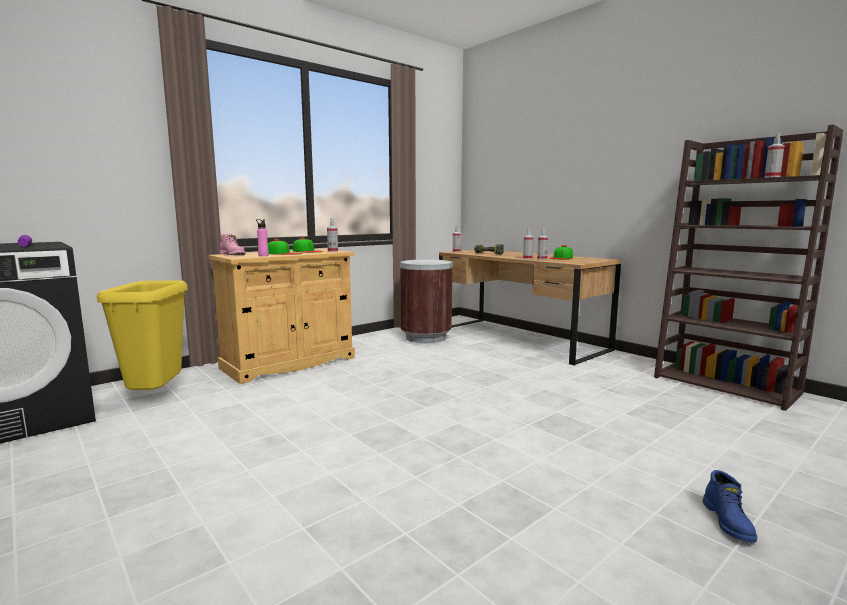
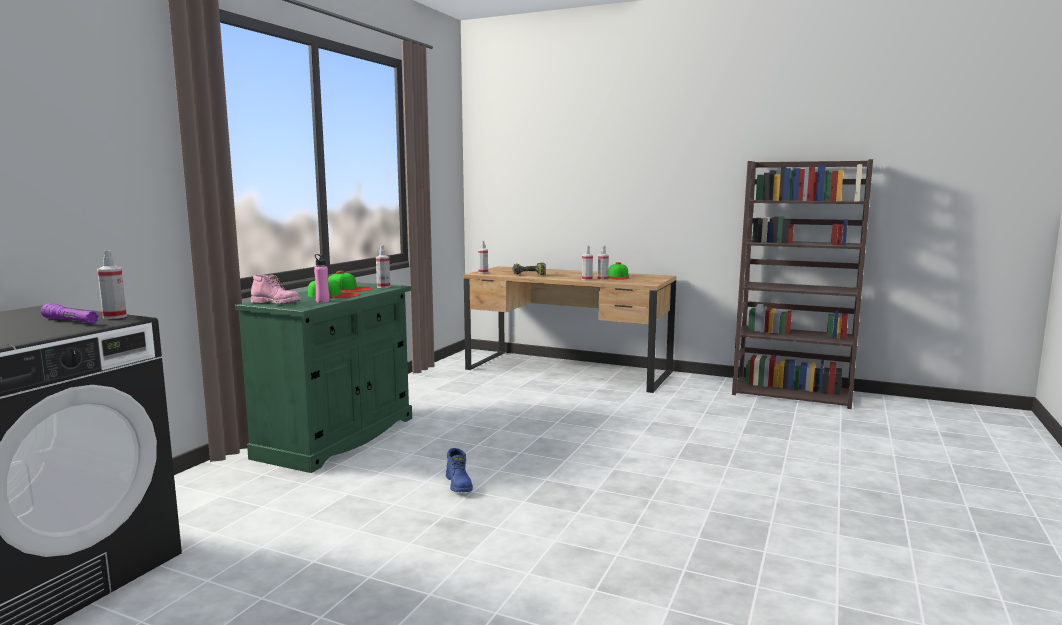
camera: 25 degrees left, 0 degrees up
(155, 396) = (215, 508): yellow trash can -> none
(289, 363) = (337, 437): beige cabinet -> green cabinet
(426, 337) = (464, 382): brown trash can -> none
(729, 522) = (888, 502): blue boot -> blue boot (459, 484)
(772, 177) = (825, 200): spray bottle -> spray bottle (114, 317)

